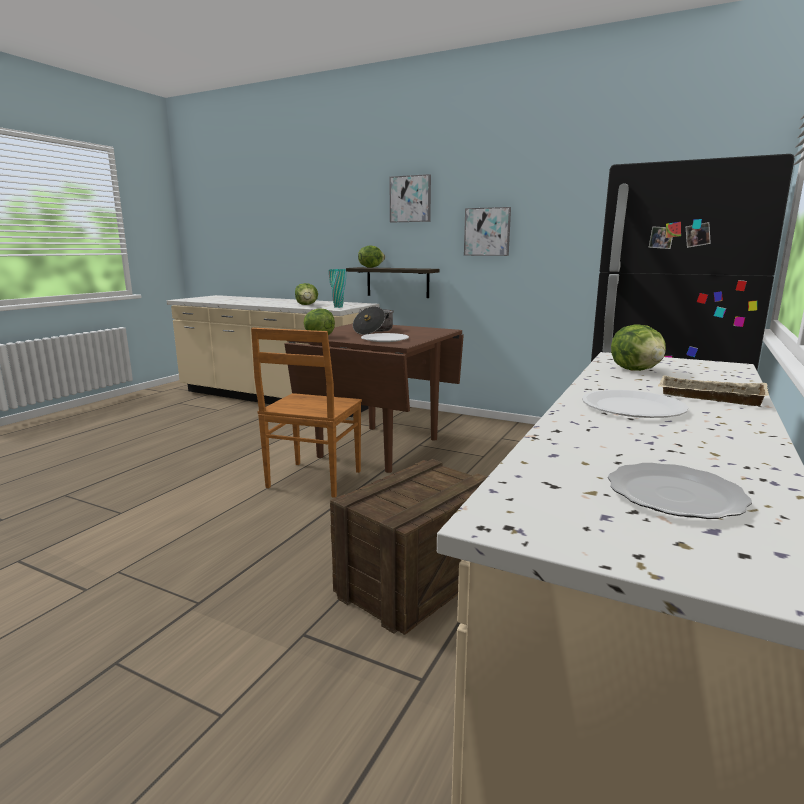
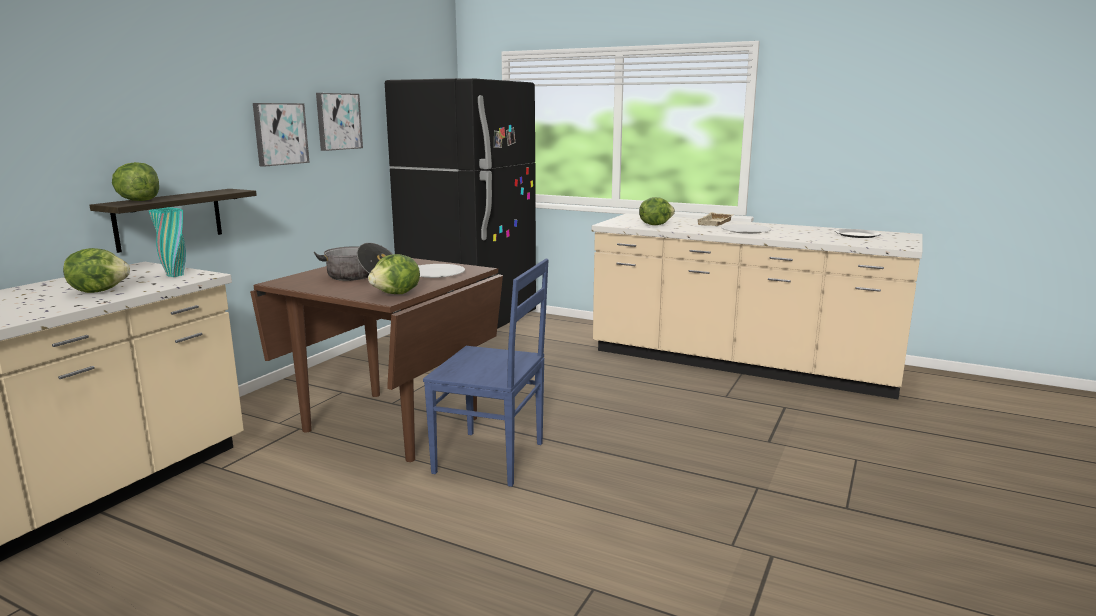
camera: 90 degrees left, 0 degrees up
(313, 480) = (492, 458): brown chair -> blue chair
(410, 199) = (172, 84): picture -> picture (338, 121)
(414, 582) = (688, 408): crate -> none

